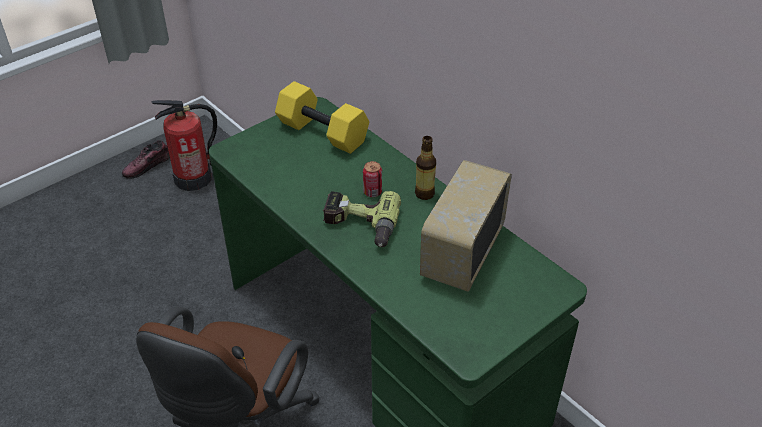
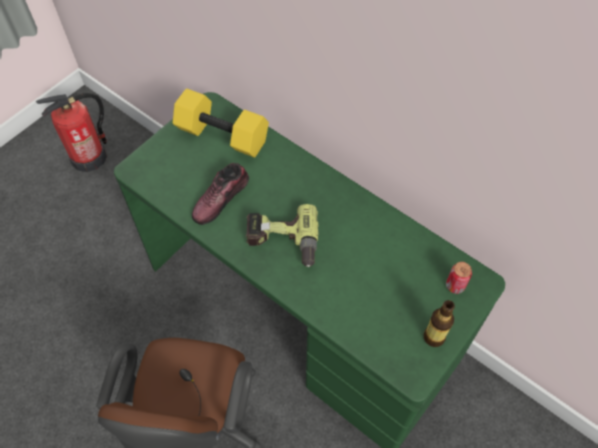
camera: 10 degrees left, 15 degrees up
(147, 166) = (42, 150): shoe -> shoe (221, 199)
(372, 192) = (286, 200): can -> can (455, 286)
(424, 193) = (335, 195): bottle -> bottle (434, 337)
(461, 253) = (384, 259): radio -> none

